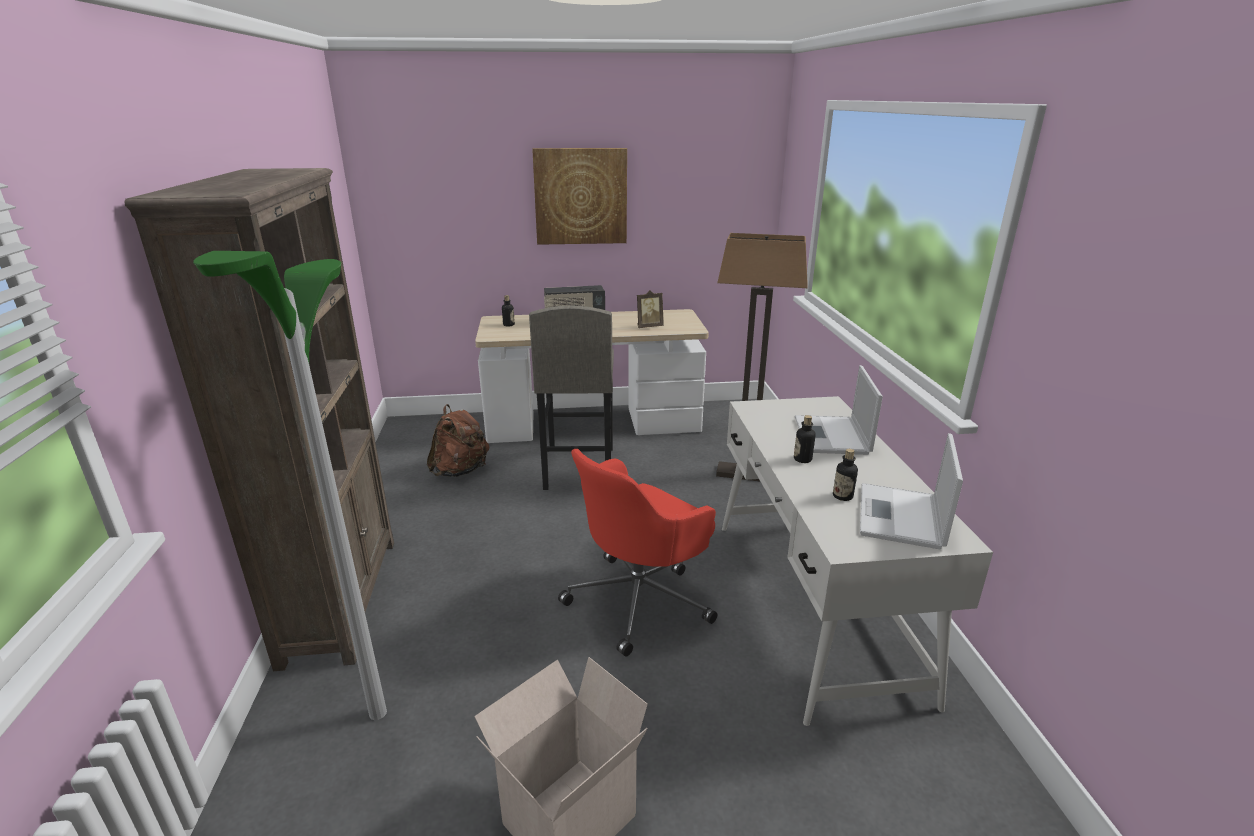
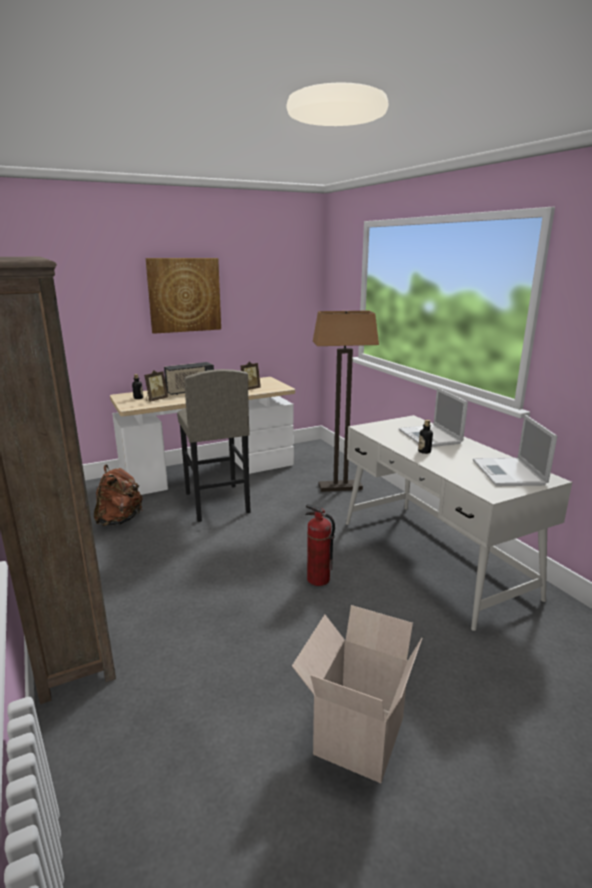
camera: 20 degrees left, 5 degrees down
(378, 713) = (160, 709): floor lamp -> none
(526, 329) = (156, 399): none -> picture frame
(640, 599) = (318, 579): red office chair -> fire extinguisher
(842, 496) = (466, 467): bottle -> none

